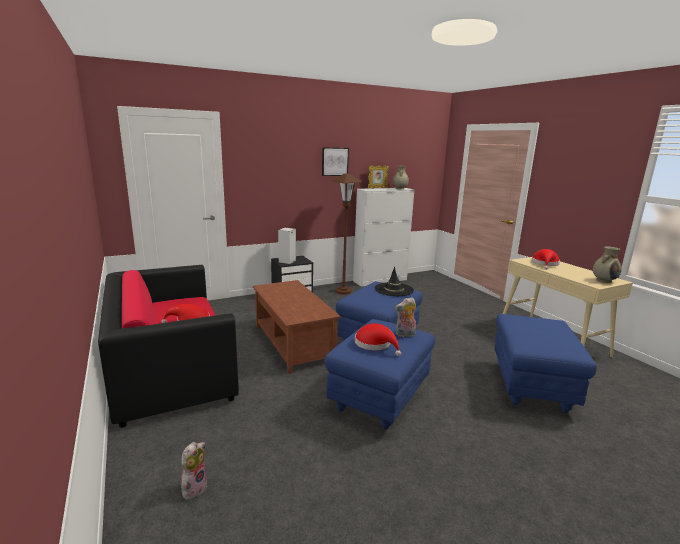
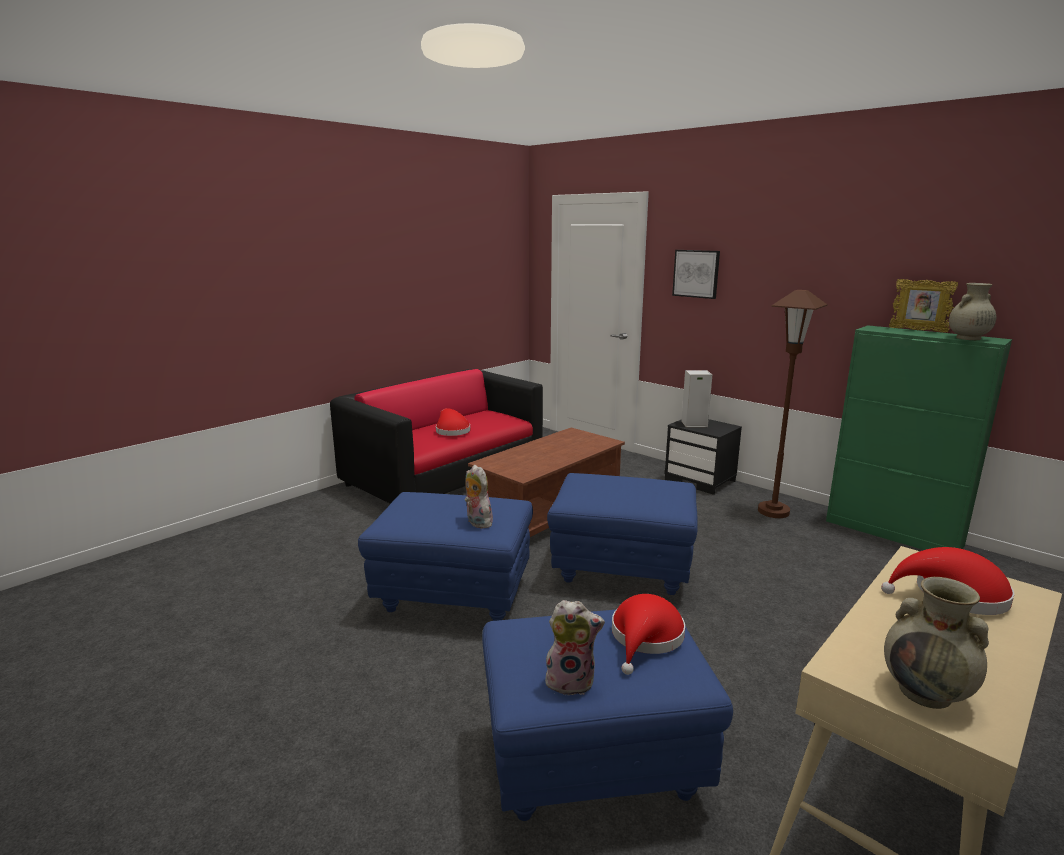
camera: 70 degrees right, 0 degrees up
(194, 487) = (277, 533): plush toy -> plush toy (571, 681)
(334, 161) = (823, 267): picture -> picture (696, 273)
(375, 344) = (432, 507): red hat -> red hat (645, 638)
(380, 280) = (893, 533): white cabinet -> green cabinet
(393, 289) = (654, 496): black hat -> none

